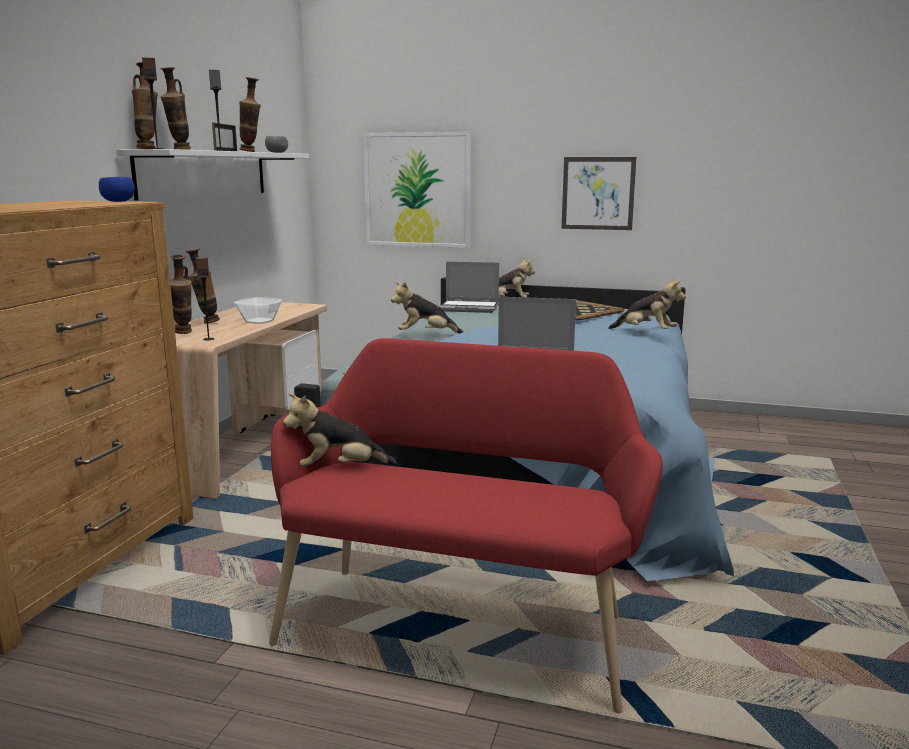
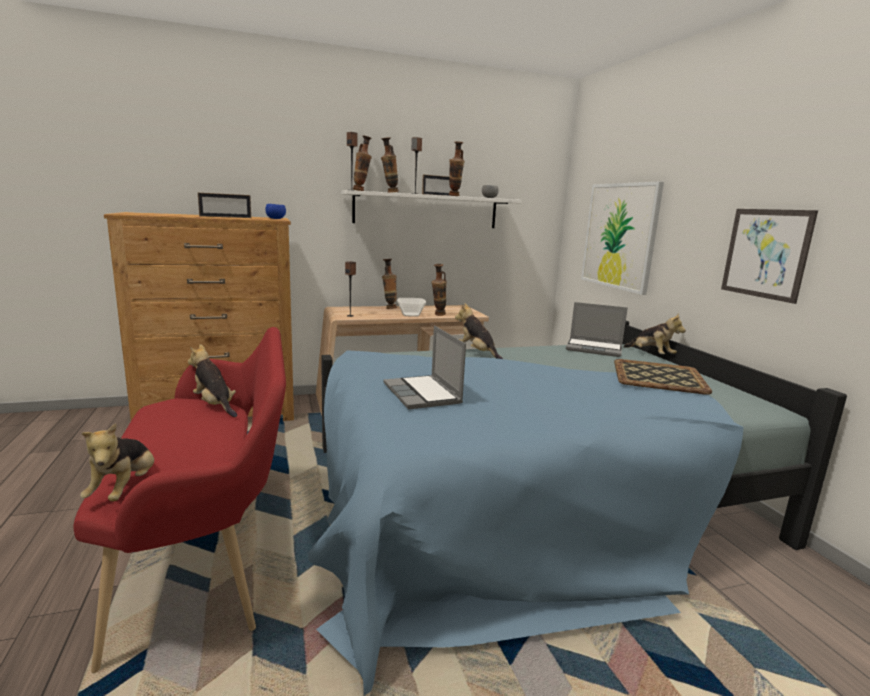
camera: 55 degrees right, 0 degrees up
(60, 205) = (225, 217): none -> picture frame
(184, 333) = (356, 310): vase -> vase (438, 315)
(470, 308) = (595, 349): laptop -> laptop turned 45 degrees counterclockwise
(646, 332) = (639, 417): plush toy -> plush toy (124, 489)

